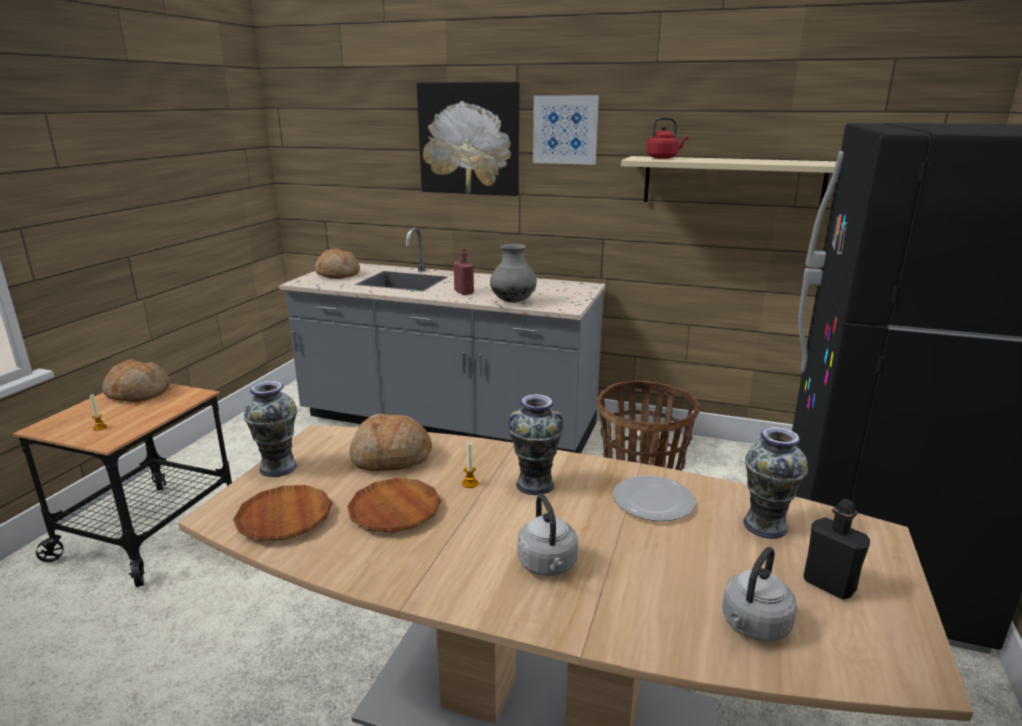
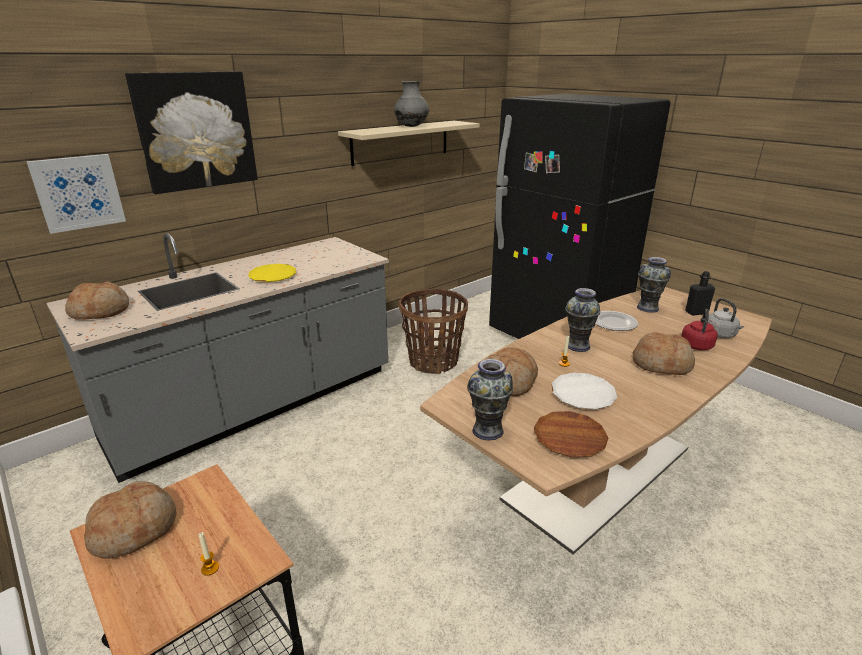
camera: 60 degrees left, 5 degrees up
(394, 511) = (583, 395): brown plate -> white plate
(464, 292) = (273, 276): red bottle -> yellow plate
(513, 301) = (327, 268): grey vase -> grey vase (411, 126)
(548, 566) = (662, 364): grey kettle -> bread
(565, 130) = (286, 114): picture -> picture (78, 192)
(663, 158) = (370, 130): red kettle -> red kettle (696, 345)

